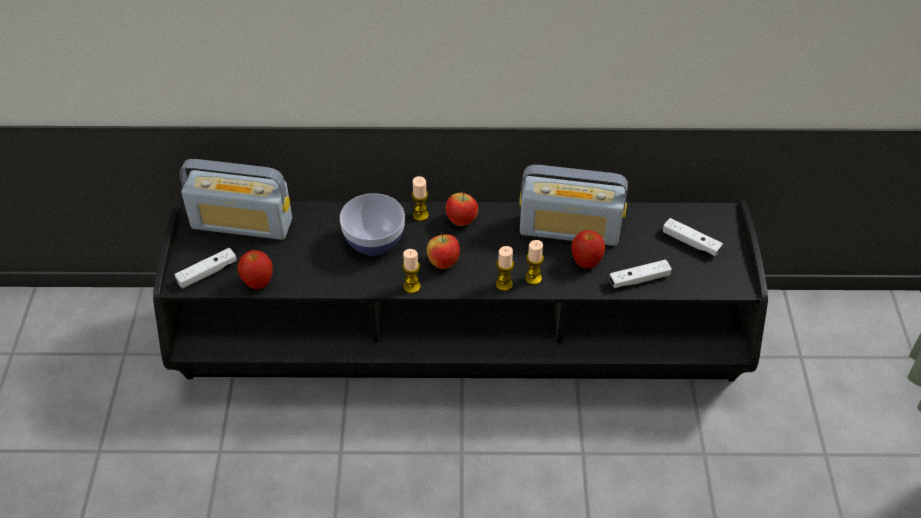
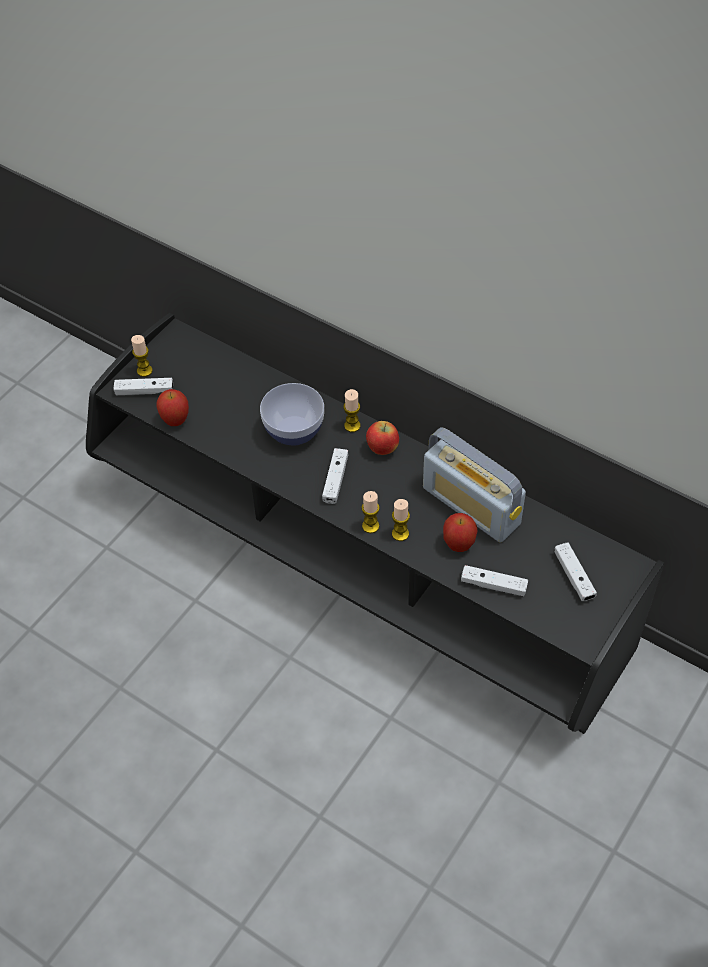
camera: 35 degrees right, 5 degrees up
(242, 224) = (203, 361): radio -> none
(412, 286) = (292, 487): candle -> candle (144, 371)
(443, 263) = (335, 480): apple -> white game controller

